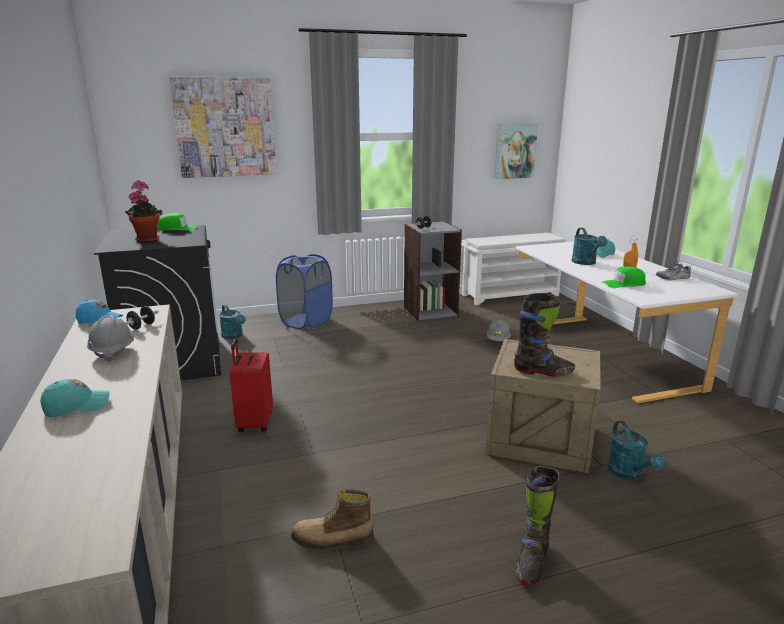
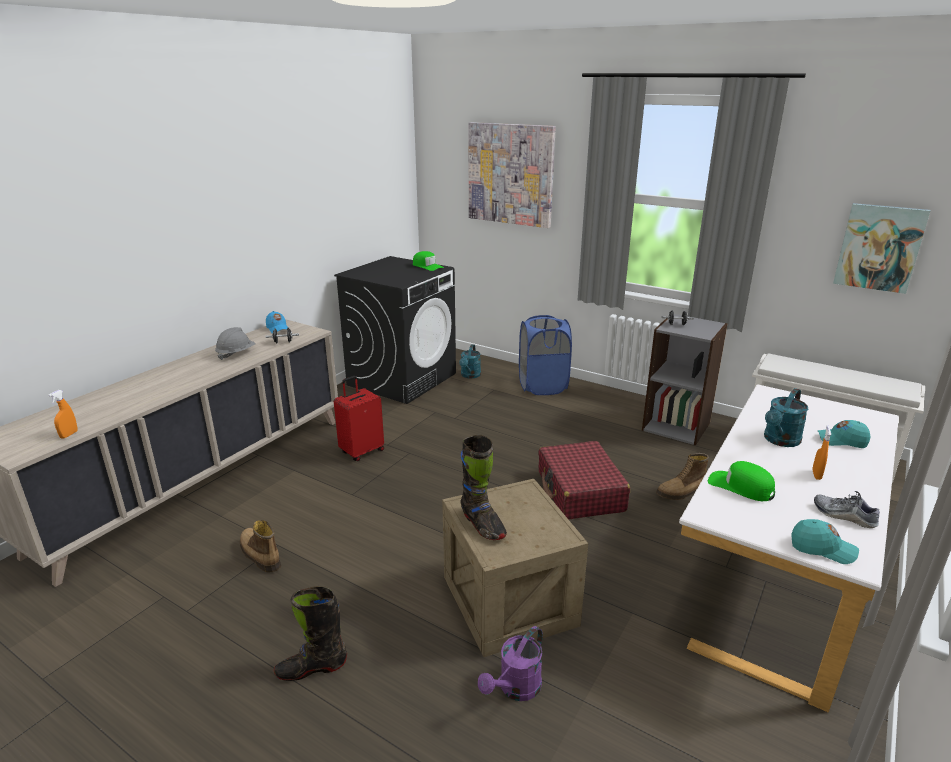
camera: 50 degrees right, 5 degrees up
(77, 406) = (158, 380): turquoise cap -> turquoise cap (822, 549)
(112, 496) = (69, 435): none -> orange spray bottle
(147, 239) = (385, 271): potted plant -> none
(453, 366) = (580, 491): none -> red suitcase
(498, 340) = (681, 492): grey hard hat -> boot
(629, 474) = (515, 689): turquoise watering can -> purple watering can

